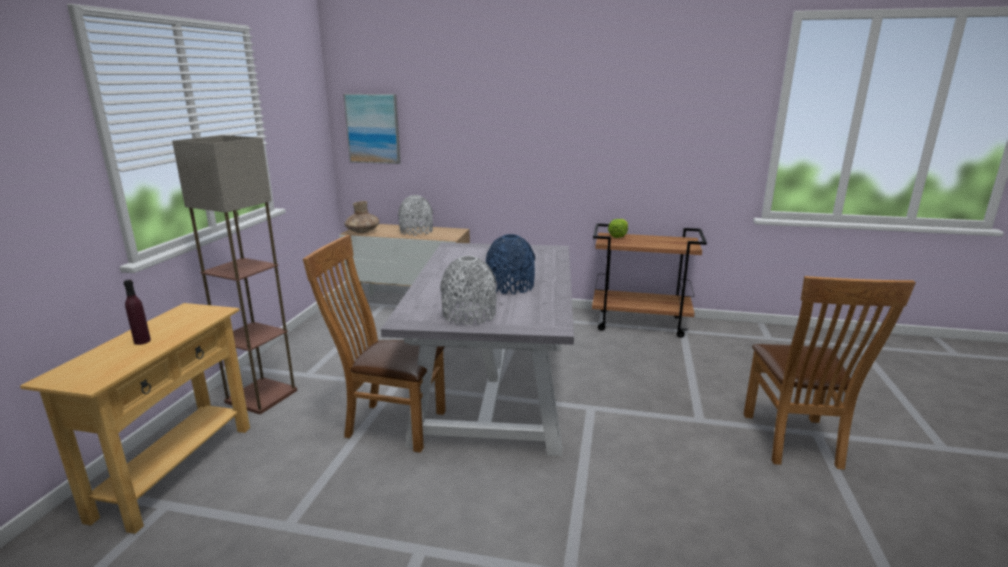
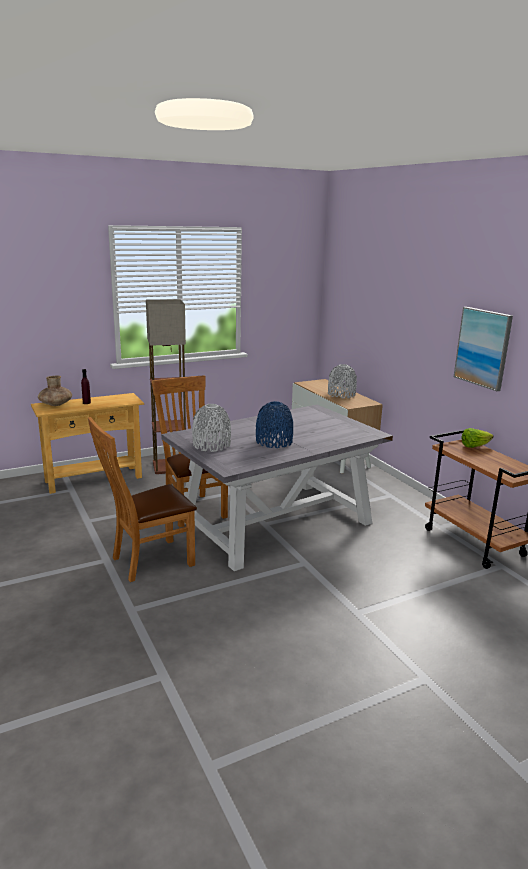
camera: 50 degrees right, 0 degrees up
(362, 232) = (309, 385): brown vase -> brown vase (55, 404)
(373, 128) = (342, 305): picture -> picture (483, 348)
(795, 443) = (390, 668): brown chair -> brown chair (147, 561)

